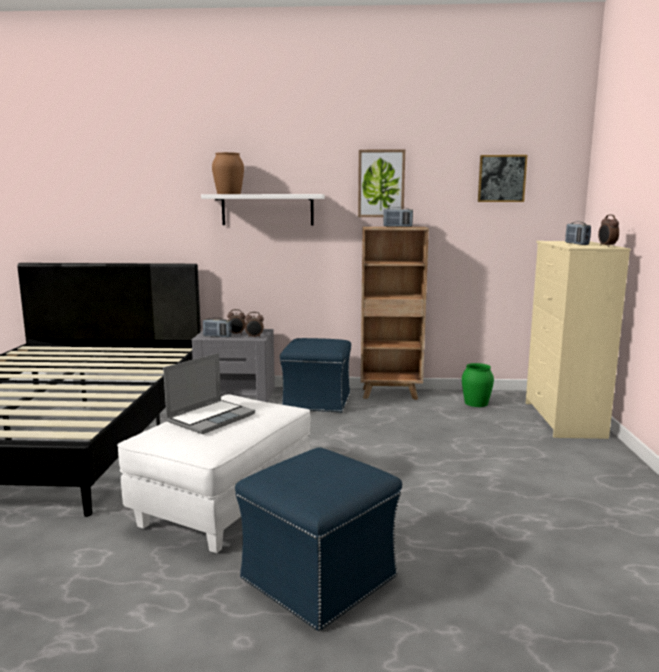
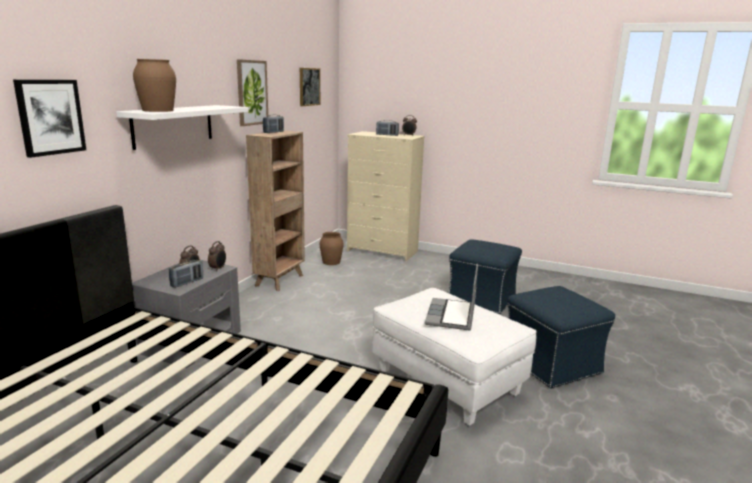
camera: 70 degrees left, 5 degrees up
(158, 195) = (50, 117): none -> picture
(211, 418) = (451, 316): laptop -> laptop turned 135 degrees counterclockwise
(317, 402) = (262, 309): blue ottoman -> blue ottoman (482, 299)
(476, 403) = (331, 262): green vase -> brown vase

